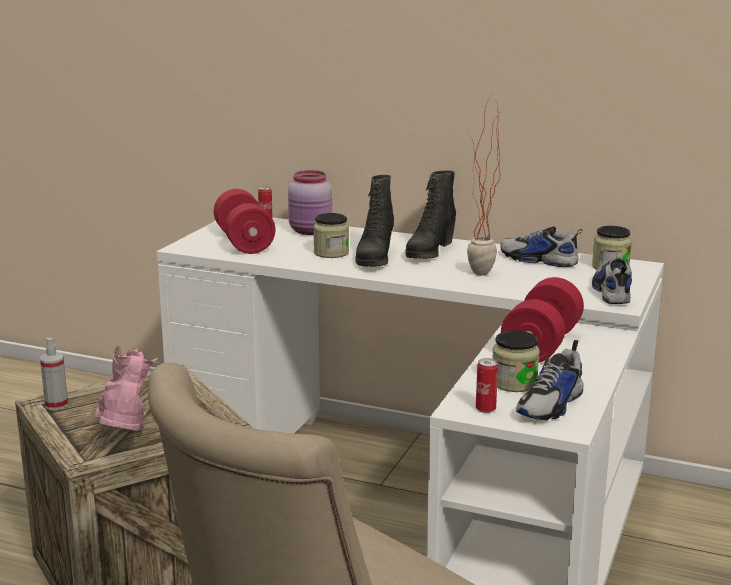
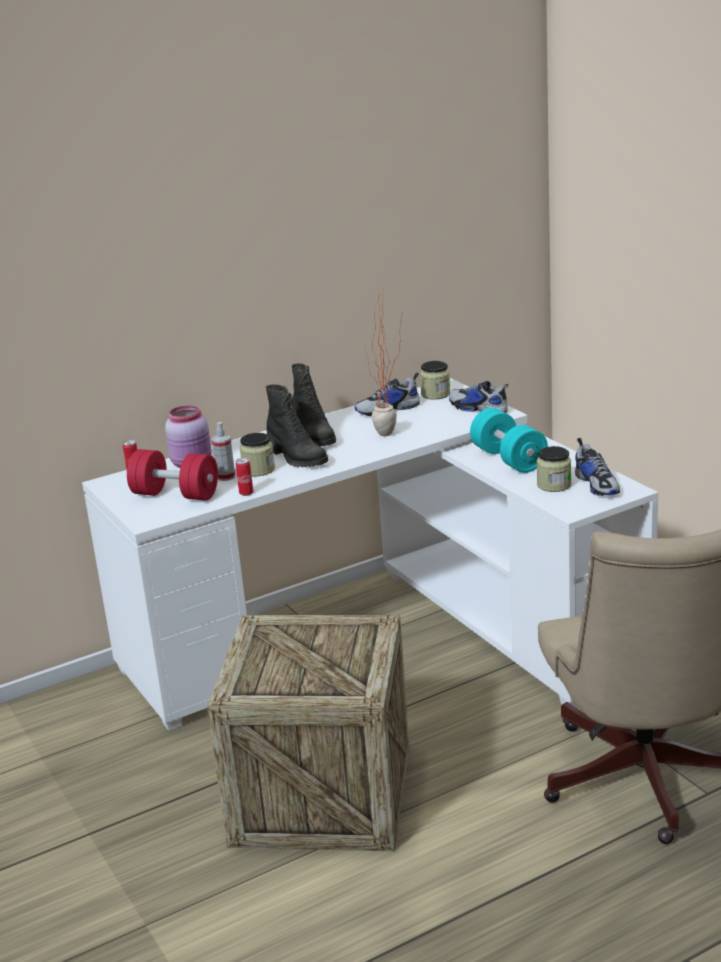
camera: 50 degrees left, 5 degrees up
(56, 405) = (244, 688): spray bottle -> spray bottle (226, 477)
(125, 439) = (349, 670): pink boot -> none
(485, 409) = (580, 504): can -> can (246, 493)
(541, 345) = (508, 459): red dumbbell -> turquoise dumbbell

